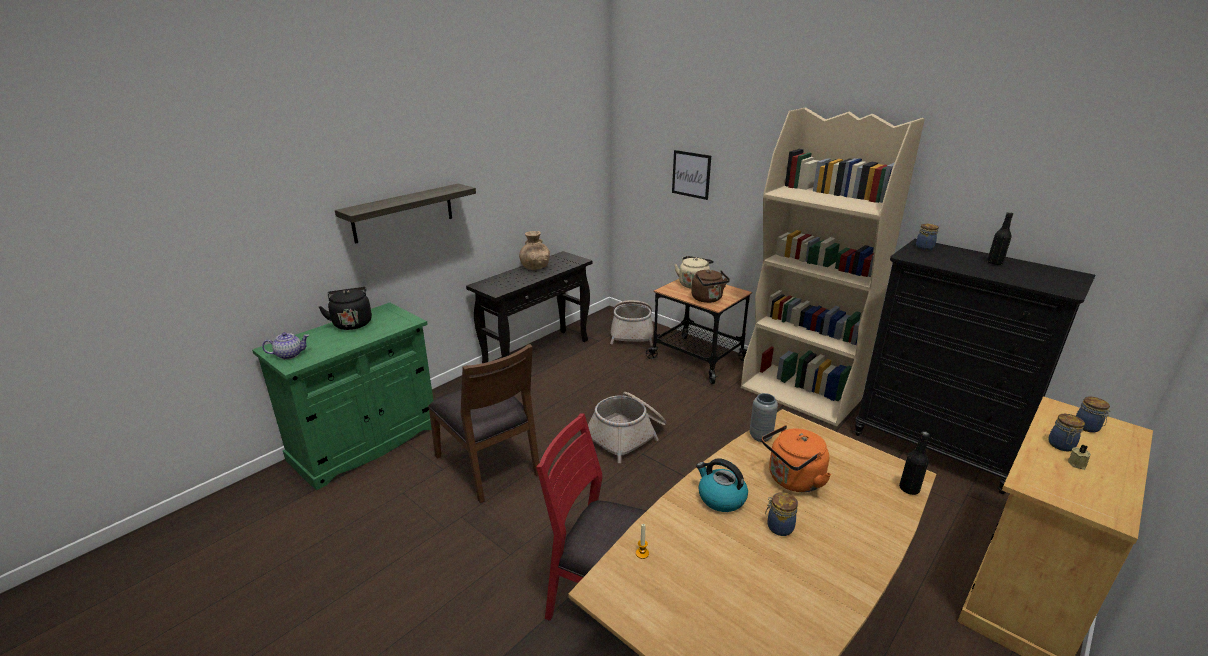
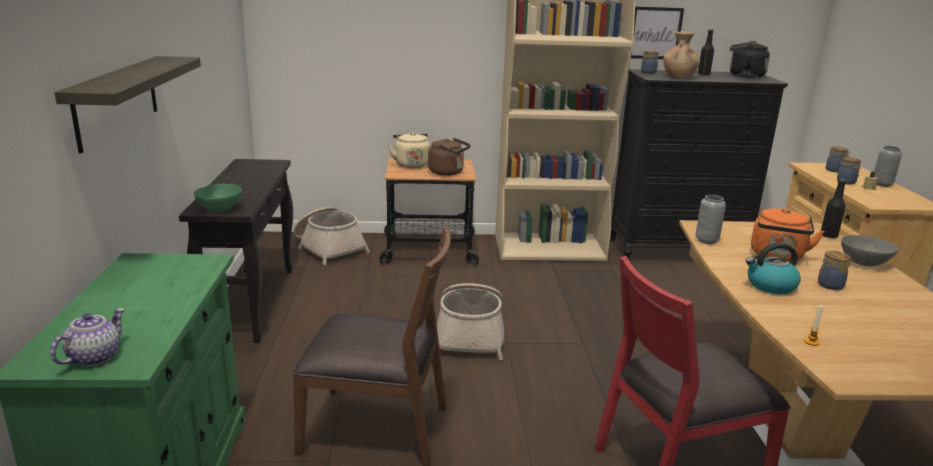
camera: 45 degrees left, 5 degrees down
(352, 323) = (116, 290): black kettle -> black kettle (744, 76)
(491, 287) = (219, 208): none -> green bowl
(535, 267) = (234, 179): brown vase -> brown vase (679, 77)
(691, 174) = (375, 40): picture -> picture (655, 33)
(878, 530) = (864, 262): none -> grey bowl
(1114, 468) = (882, 184): none -> grey vase

